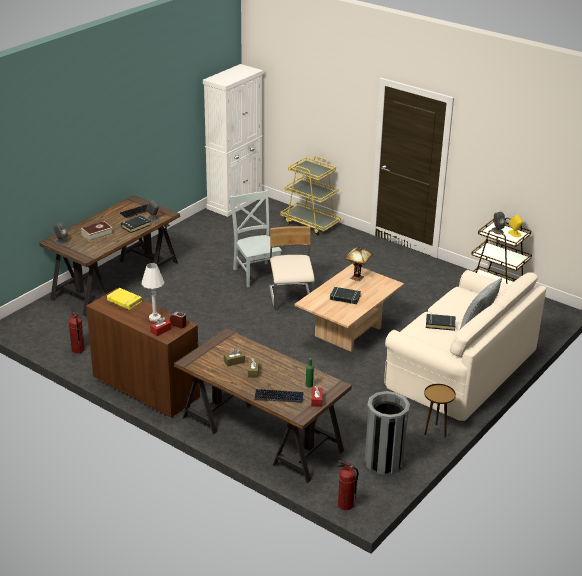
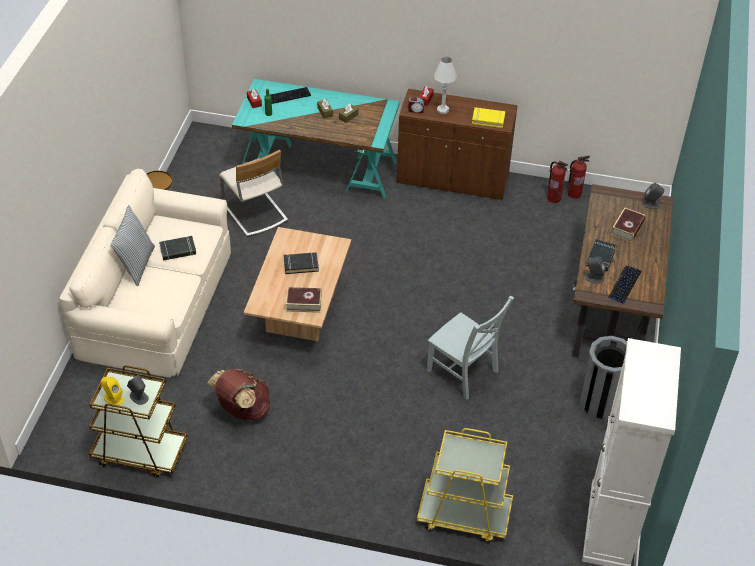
camera: 155 degrees right, 15 degrees up
(261, 434) = (318, 167): brown desk -> turquoise desk
(291, 297) = (395, 345): beige chair -> beige chair (254, 213)
(345, 505) = (215, 130): fire extinguisher -> fire extinguisher (574, 194)
(356, 277) = (304, 303): table lamp -> book
(384, 461) = (198, 174): grey trash can -> grey trash can (600, 404)
(418, 293) = (242, 409): none -> brown backpack

